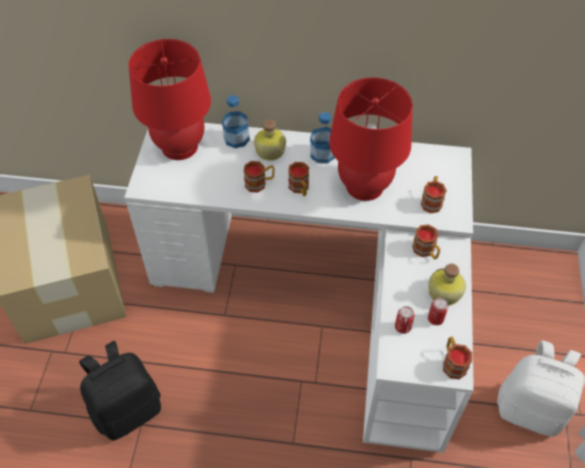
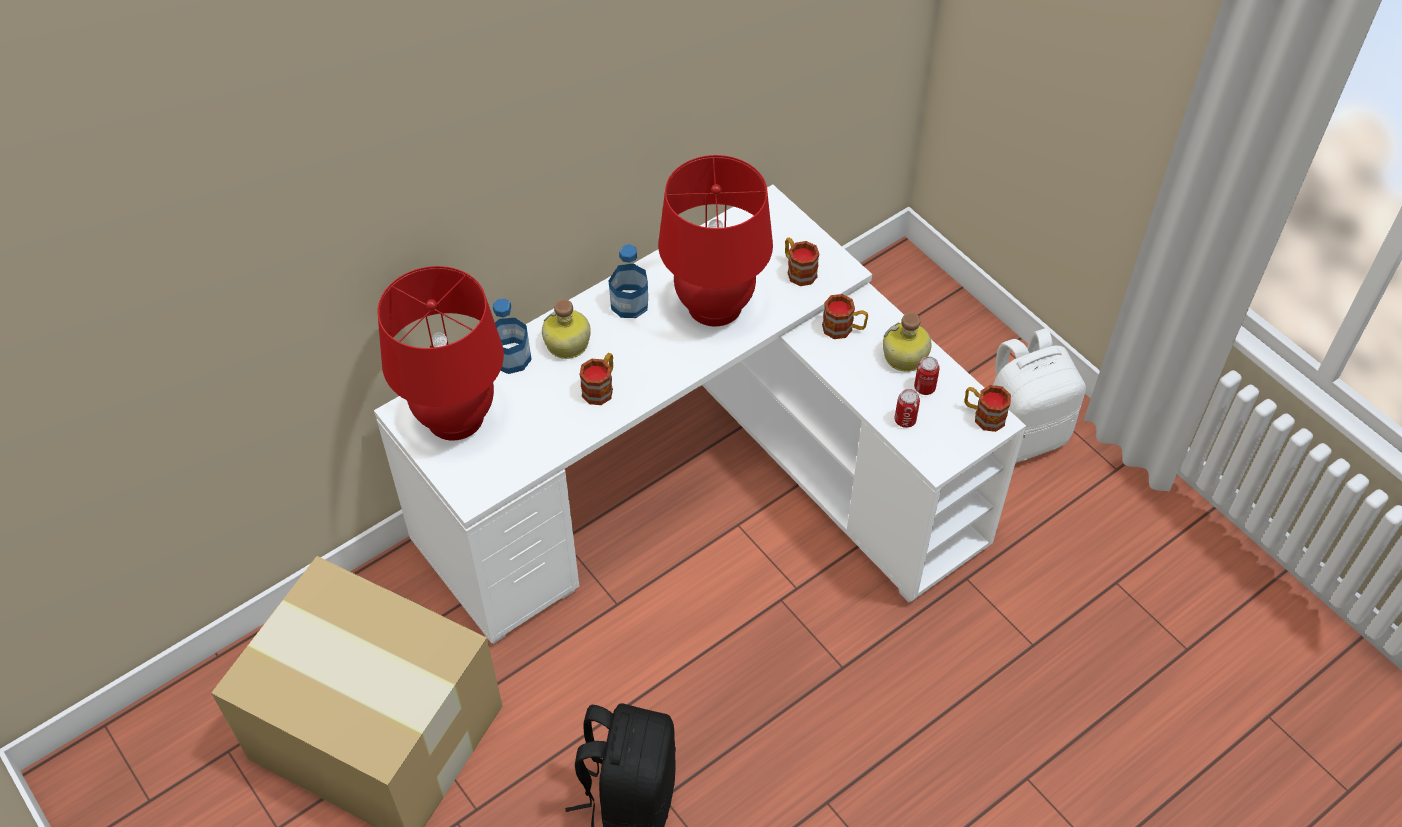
camera: 45 degrees left, 0 degrees up
(300, 189) = (651, 360): mug -> none

